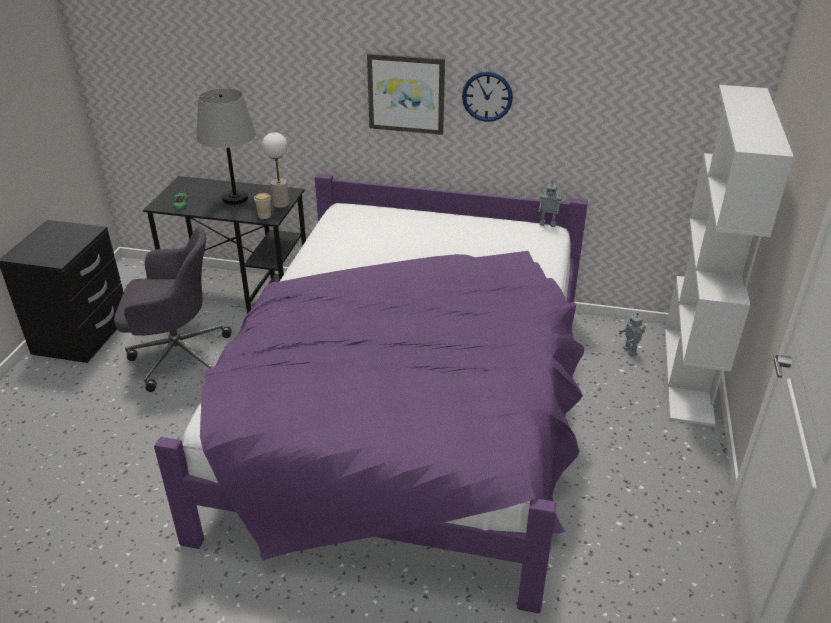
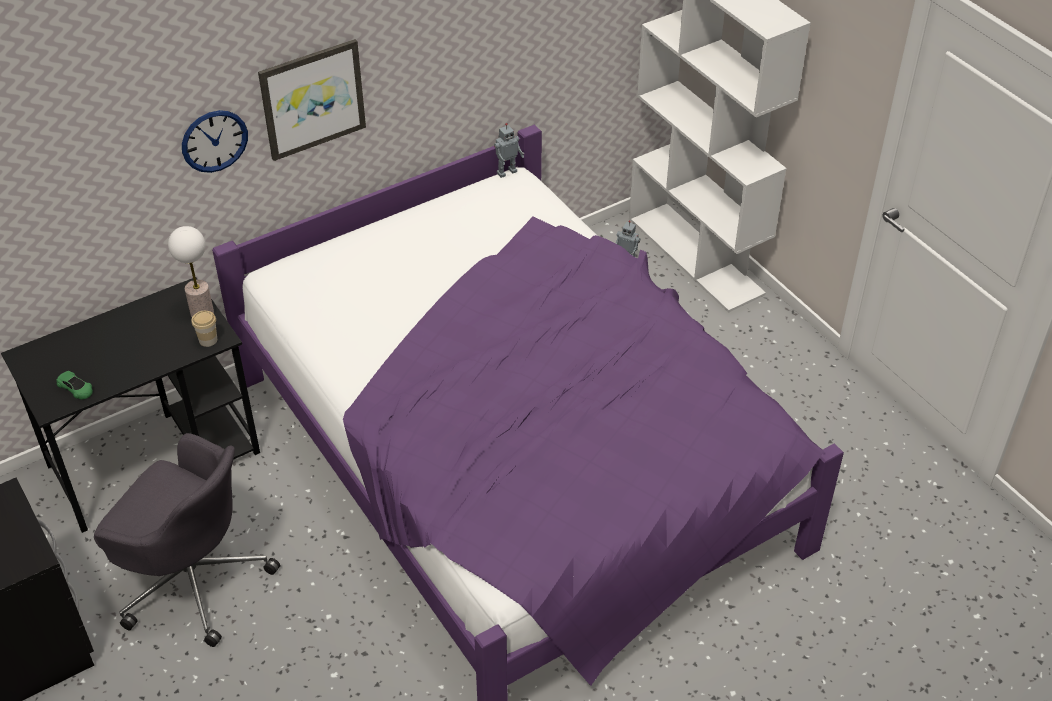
camera: 45 degrees left, 10 degrees up
(177, 356) = (192, 579): grey office chair -> grey office chair turned 75 degrees clockwise
(235, 198) = (134, 339): grey table lamp -> none
(487, 96) = (409, 60): wall clock -> wall clock (214, 141)

